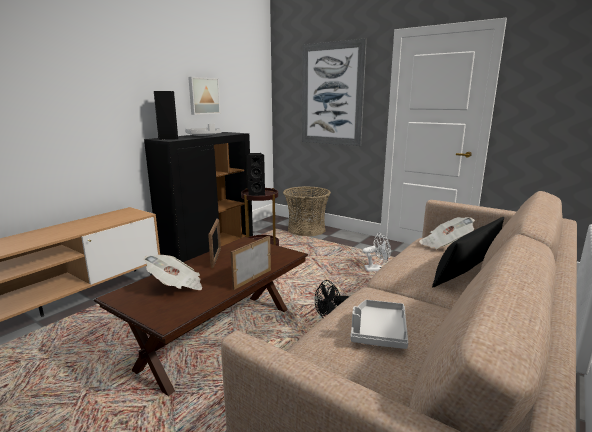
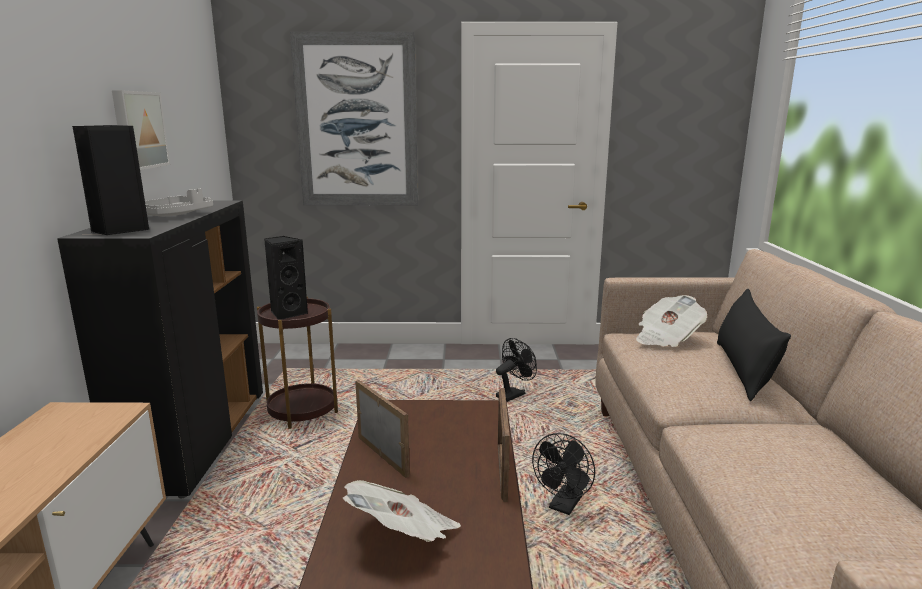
camera: 35 degrees left, 0 degrees up
(306, 229) = (340, 358): basket -> none
(377, 269) = (513, 394): white fan -> black fan
(378, 331) = (811, 484): grey tray -> none

